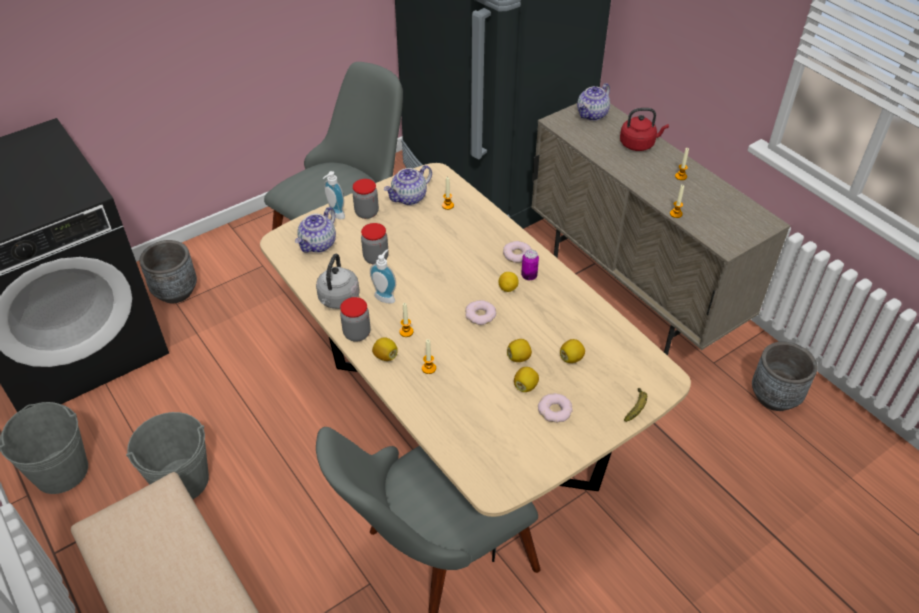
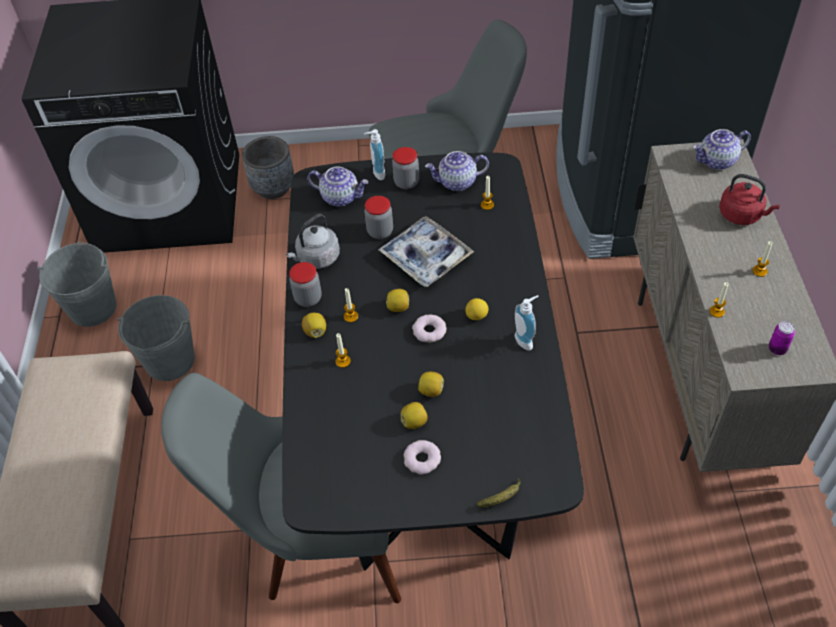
camera: 35 degrees right, 5 degrees up
(318, 244) = (340, 197): teapot -> teapot turned 135 degrees counterclockwise
(386, 296) = (360, 273): soap dispenser -> soap dispenser (526, 340)
(431, 262) = (426, 257): none -> tray
(460, 425) = (426, 427): beige dining table -> black dining table
(517, 254) = (513, 284): donut -> none
(529, 276) = (507, 312): can -> can (777, 349)
(571, 358) = (480, 415): lemon -> lemon (398, 307)
(775, 397) = (775, 563): grey planter -> none

